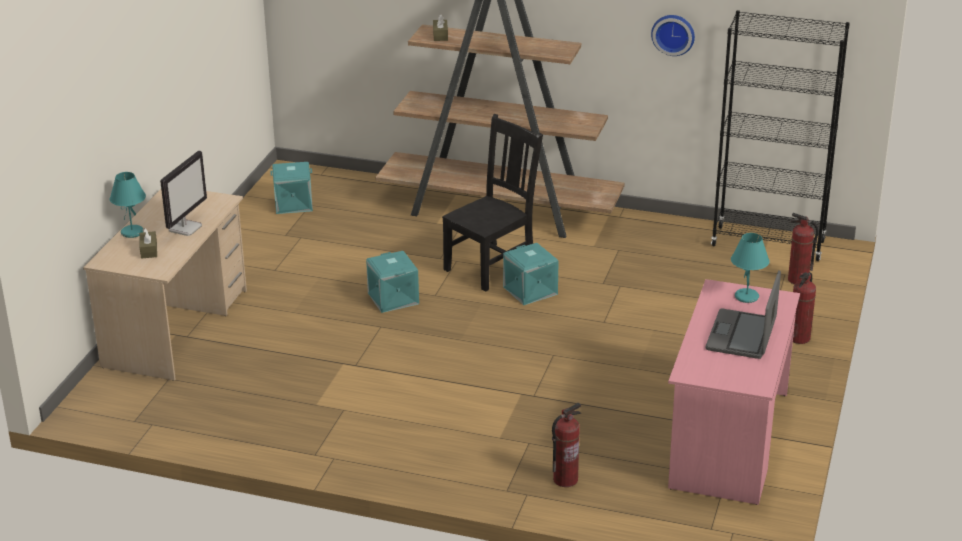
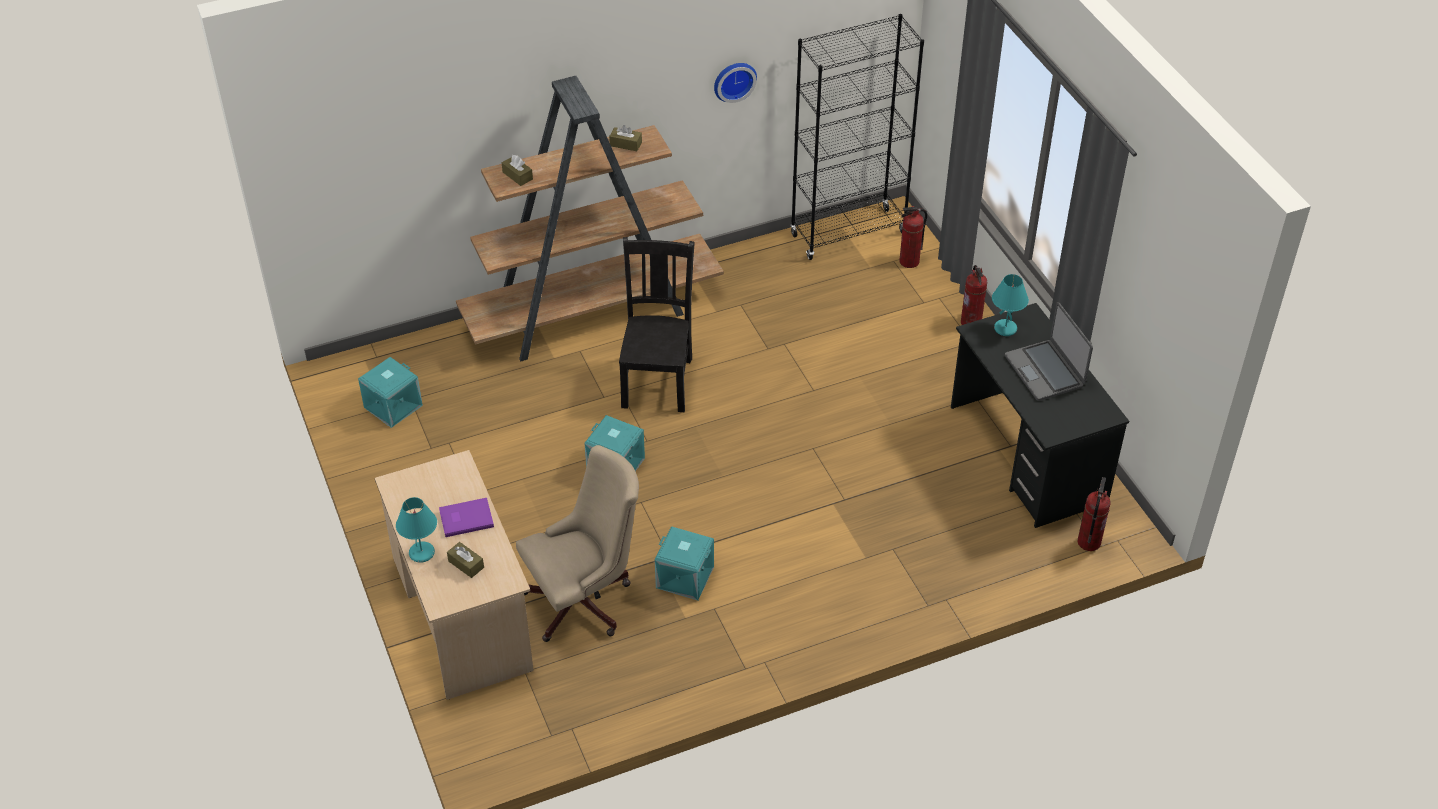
camera: 40 degrees left, 15 degrees up
(185, 228) = (465, 518): monitor -> purple book
(263, 361) = (585, 600): none -> beige office chair
(529, 290) = (718, 390): turquoise storage box -> turquoise storage box (684, 578)
(543, 45) = (625, 144): none -> brown tissue box
(565, 479) = (957, 567): fire extinguisher -> fire extinguisher (1088, 542)
(729, 440) = (1027, 455): pink desk -> black desk

